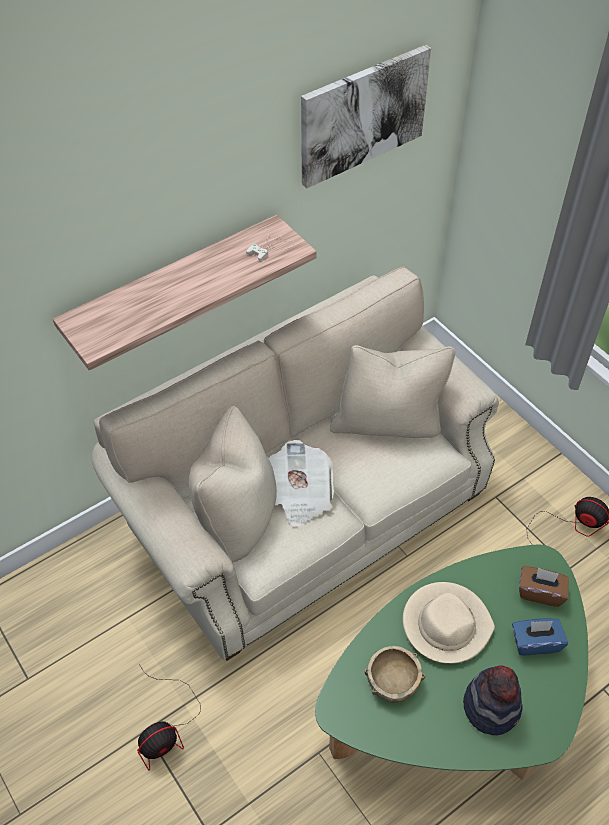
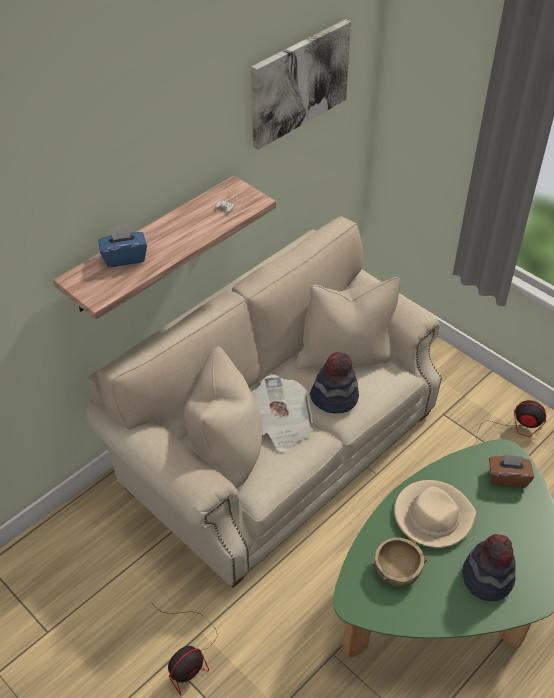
camera: 10 degrees left, 5 degrees down
(365, 471) = (334, 397): none -> hat
(535, 642) = (512, 520): blue tissue box -> blue tissue box (124, 257)

